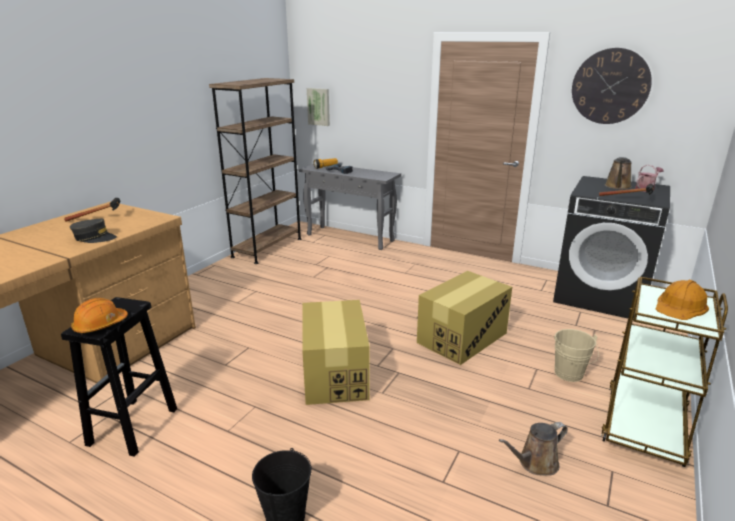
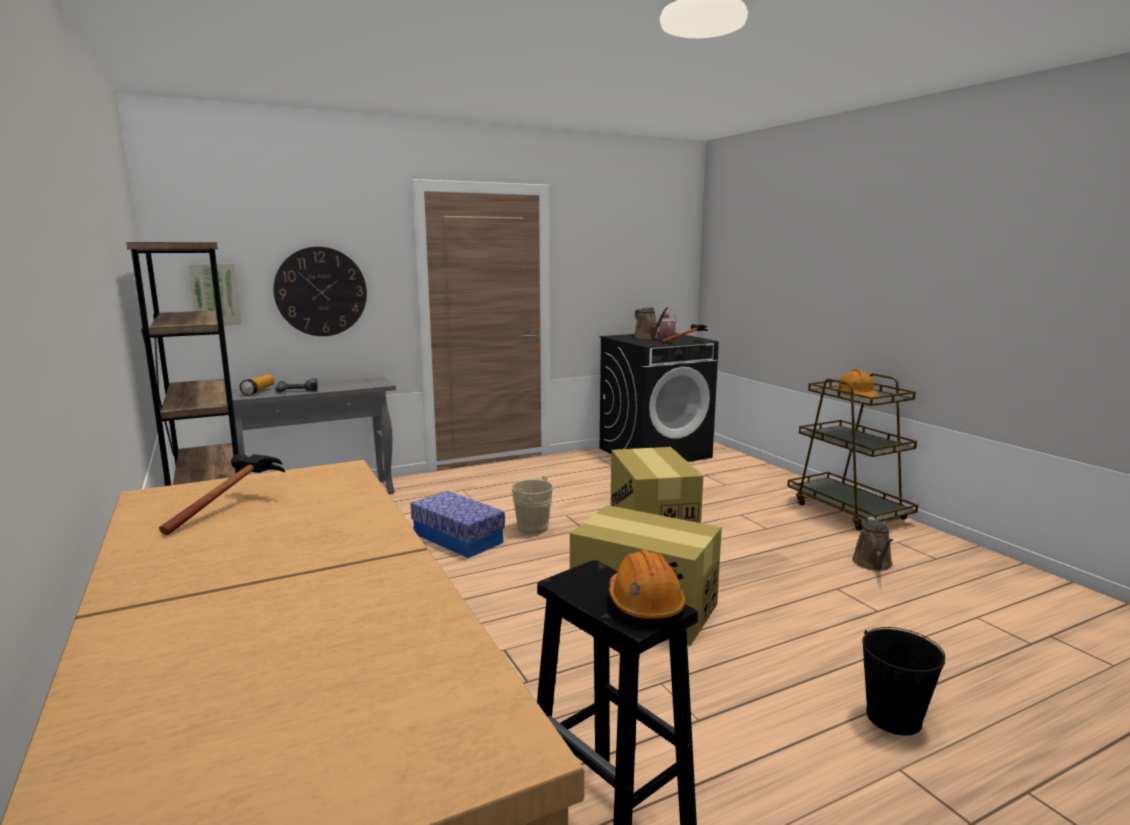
camera: 55 degrees left, 10 degrees down
(94, 238) = (347, 520): grey cap -> none
(351, 288) = (457, 538): none -> storage box
(570, 375) = (762, 507): beige bucket -> beige bucket (535, 529)
(610, 86) = (609, 241): wall clock -> wall clock (321, 291)

